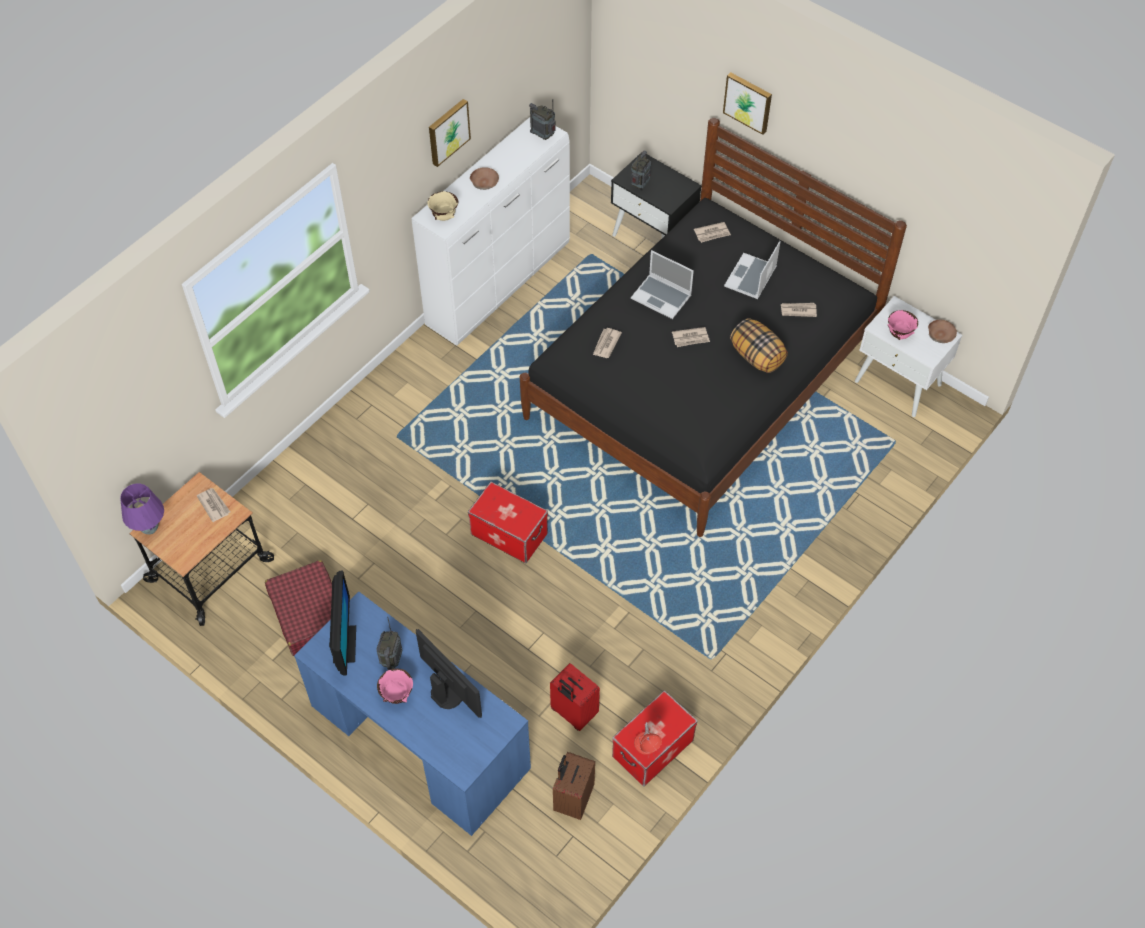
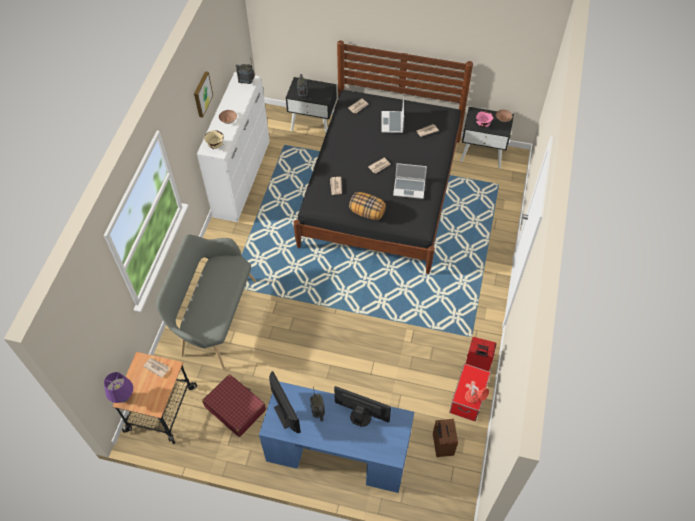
camera: 25 degrees left, 0 degrees up
(349, 474) = (214, 318): none -> grey bench
(397, 695) = (333, 431): pink bowl -> none
(509, 533) = (325, 314): storage box -> none
(573, 713) = (415, 398): red suitcase -> red suitcase (477, 365)
(662, 297) = (351, 150): laptop -> laptop (409, 188)
(748, 102) = (360, 23): picture -> none
(757, 356) = (420, 163): pillow -> pillow (367, 212)
(898, 383) = (482, 154): white nightstand -> black nightstand

